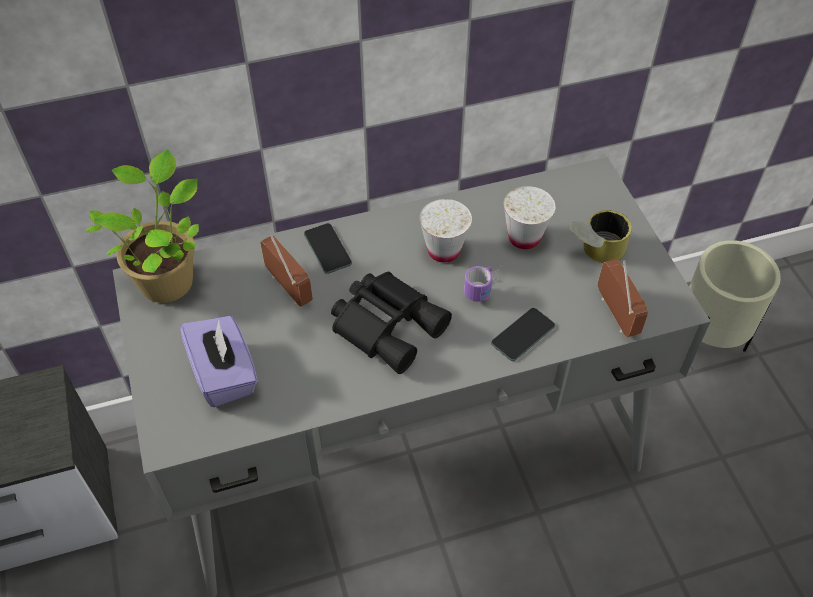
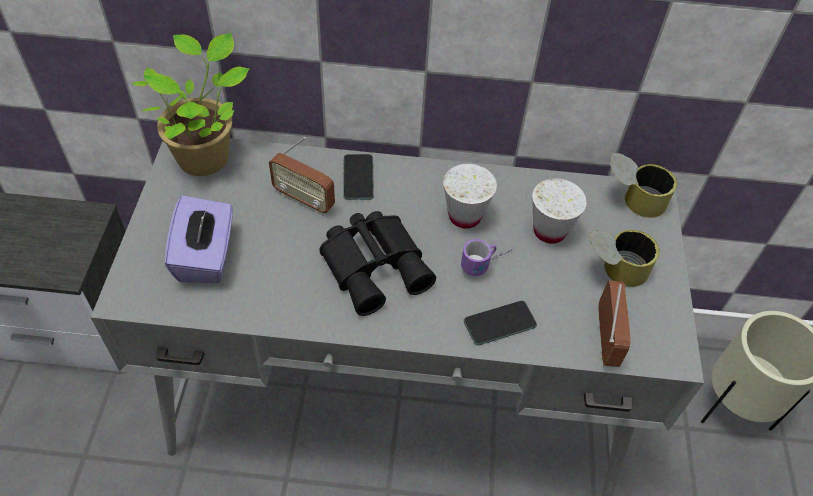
camera: 20 degrees right, 0 degrees up
(288, 287) = (304, 199): radio -> radio turned 135 degrees clockwise
(580, 184) = (632, 199): none -> can

